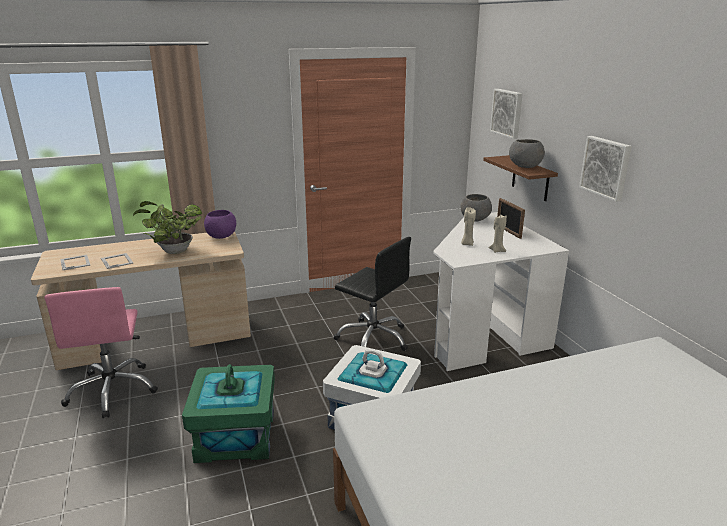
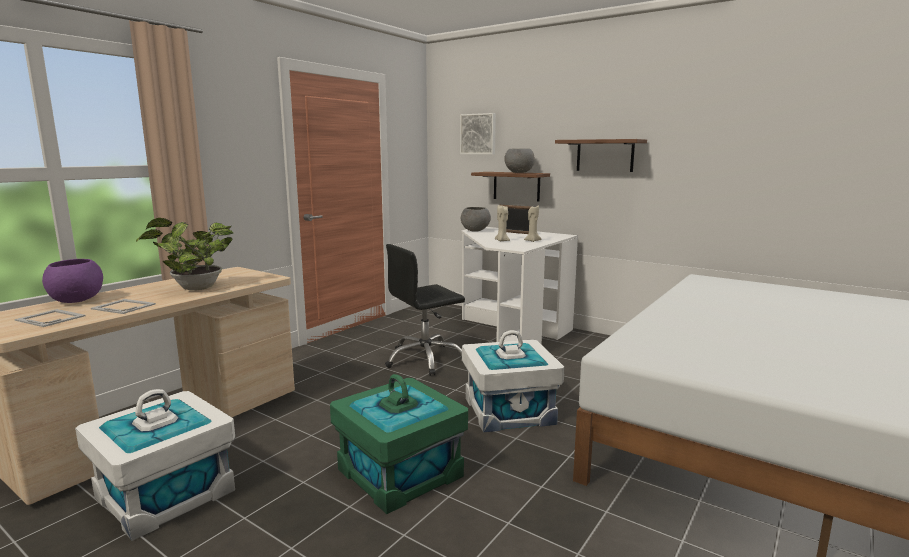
camera: 35 degrees left, 10 degrees down
(113, 390) = (165, 494): pink office chair -> white storage box
(221, 237) = (236, 272): purple bowl -> purple bowl (77, 301)
(373, 338) = (425, 359): black office chair -> black office chair turned 150 degrees clockwise
(606, 167) = (605, 155): picture -> brown shelf

